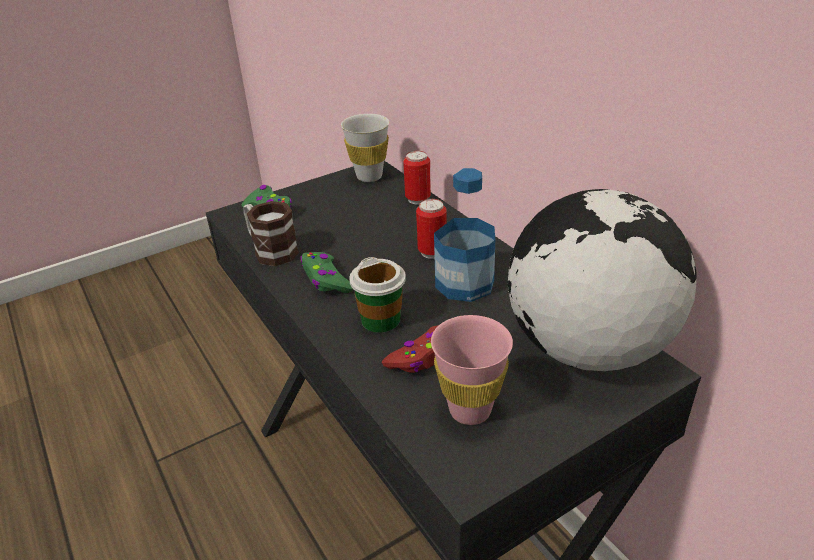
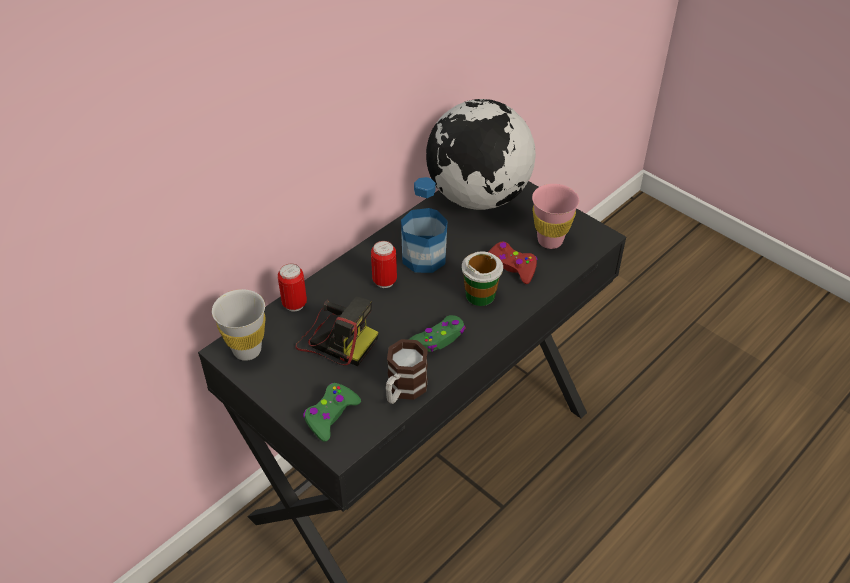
camera: 105 degrees left, 10 degrees up
(359, 218) = (336, 339): none -> camera

